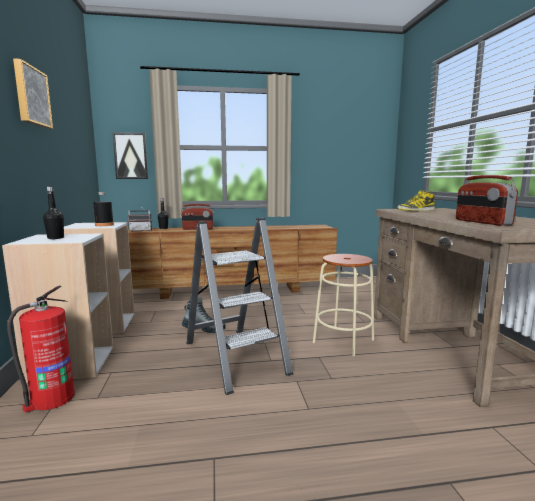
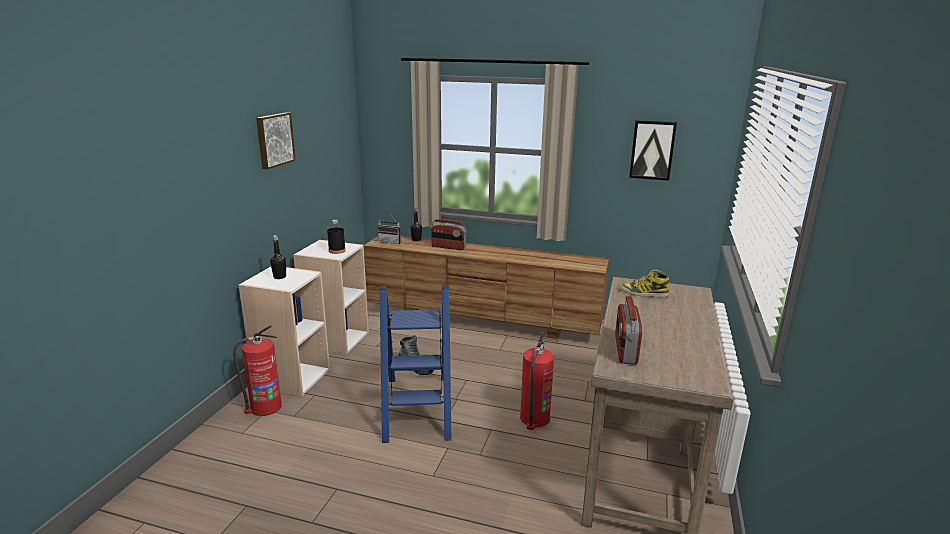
camera: 25 degrees right, 10 degrees up
(131, 156) = (392, 153): picture -> picture (652, 150)
(234, 356) = (418, 406): grey step ladder -> blue step ladder
(343, 341) = (534, 418): beige stool -> fire extinguisher

